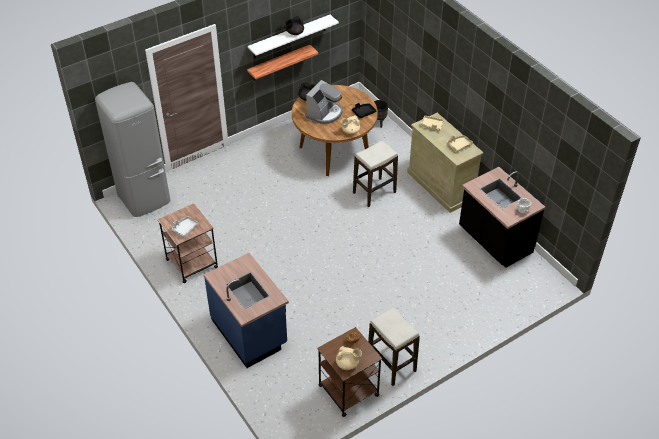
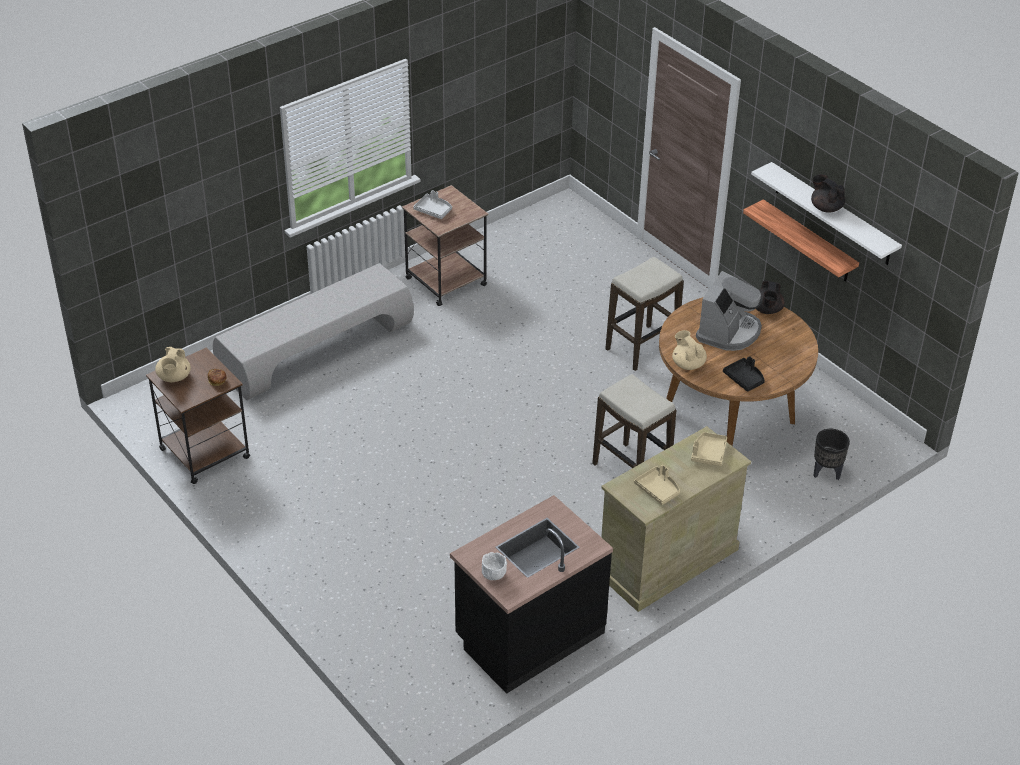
camera: 85 degrees right, 5 degrees down
(145, 199) = (571, 224): grey fridge -> none
(250, 332) = (316, 348): blue counter -> grey bench
(324, 113) = (729, 332): coffee machine -> coffee machine turned 90 degrees counterclockwise
(391, 364) = (250, 498): stool -> stool (641, 348)

